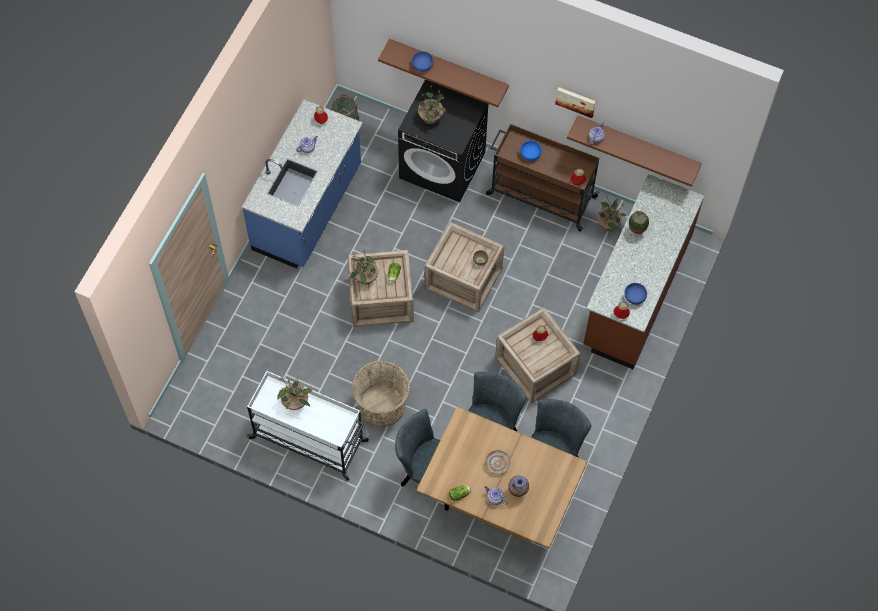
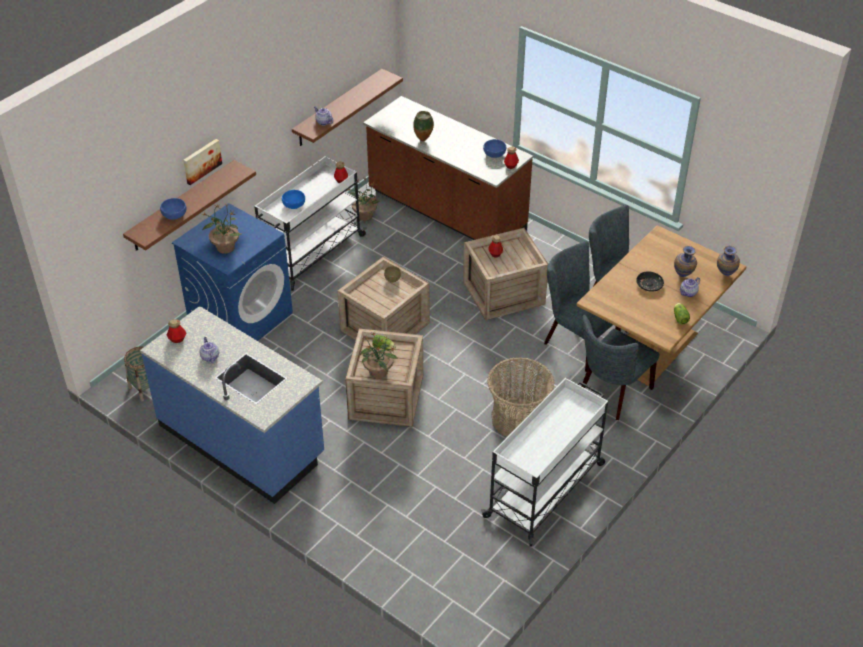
camera: 75 degrees left, 20 degrees down
(295, 402) = (536, 439): potted plant -> none
(443, 165) = (241, 318): black washing machine -> blue washing machine
(497, 464) = (649, 284): beige plate -> black plate
(529, 528) = (725, 275): none -> vase
(540, 195) = (311, 254): brown cart -> white cart
(576, 101) = (286, 110): picture -> picture (201, 161)

